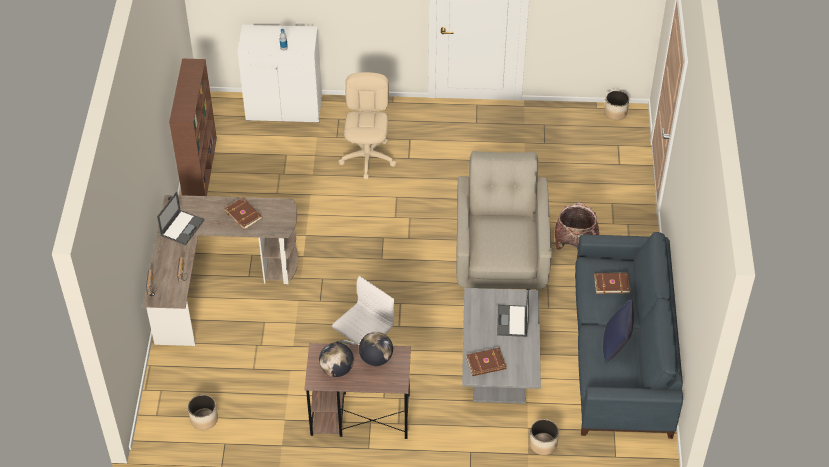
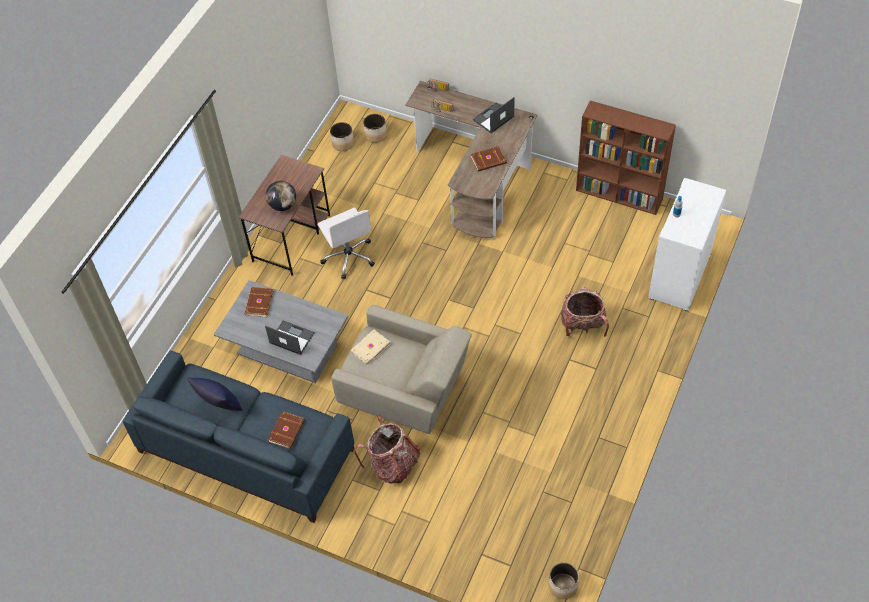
camera: 115 degrees right, 5 degrees up
(182, 227) = (493, 118): laptop -> laptop turned 90 degrees clockwise
(337, 369) = (287, 178): globe -> none
(368, 158) = (583, 325): beige office chair -> backpack
(496, 253) = (369, 348): none -> beige book
(543, 444) = (191, 352): planter -> planter (375, 135)

